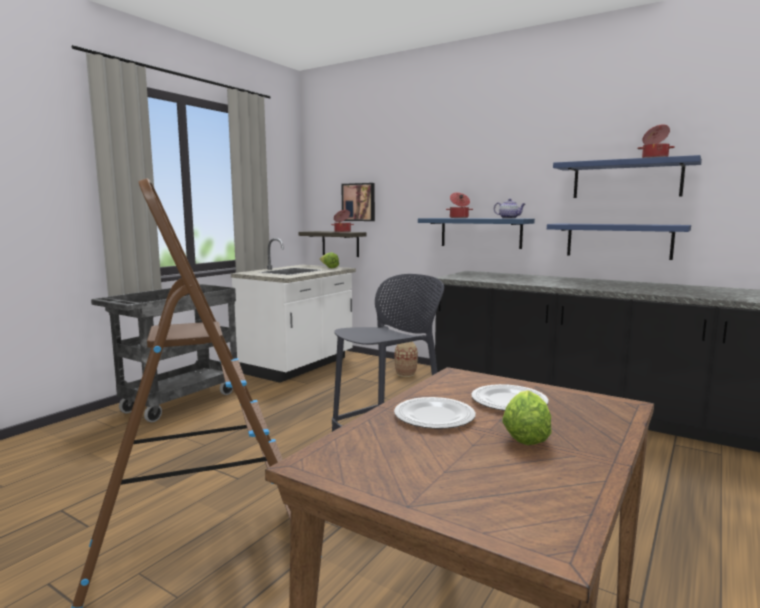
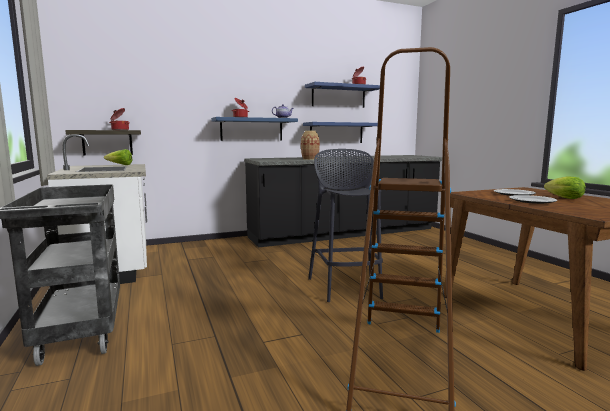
camera: 55 degrees left, 0 degrees up
(359, 202) = (129, 101): picture -> none
(405, 374) = (215, 247): vase -> vase (310, 159)

